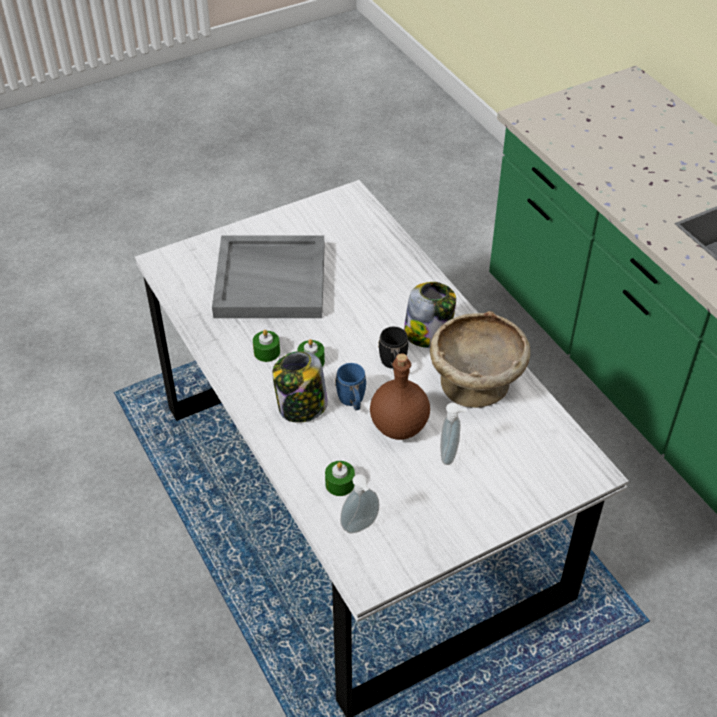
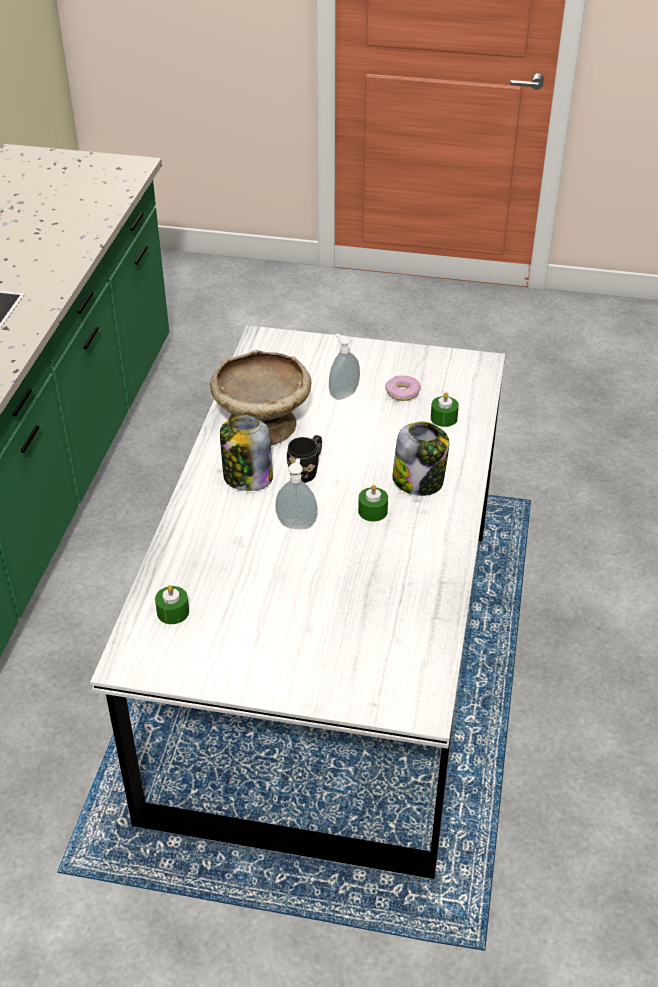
camera: 140 degrees left, 5 degrees down
(267, 352) = (403, 541): green candle -> green candle (173, 612)
(271, 280) = (326, 610): grey tray -> none
(352, 401) = (373, 463): blue mug -> none
(361, 527) = (456, 389): soap dispenser -> soap dispenser (297, 523)
(398, 426) = (357, 429): brown bottle -> none
(402, 490) = (402, 393): none -> donut

